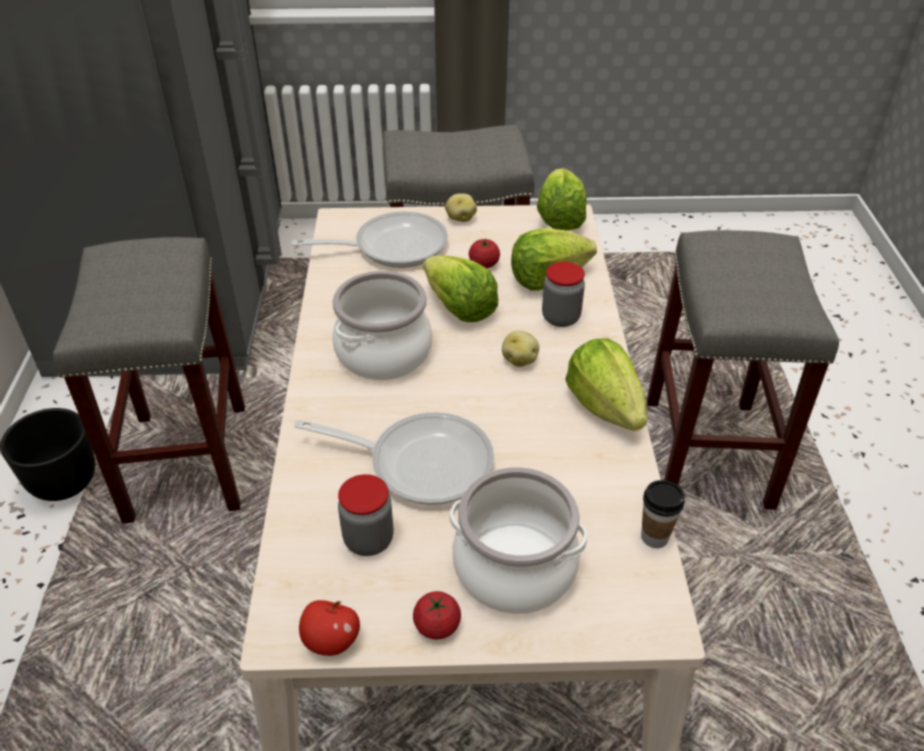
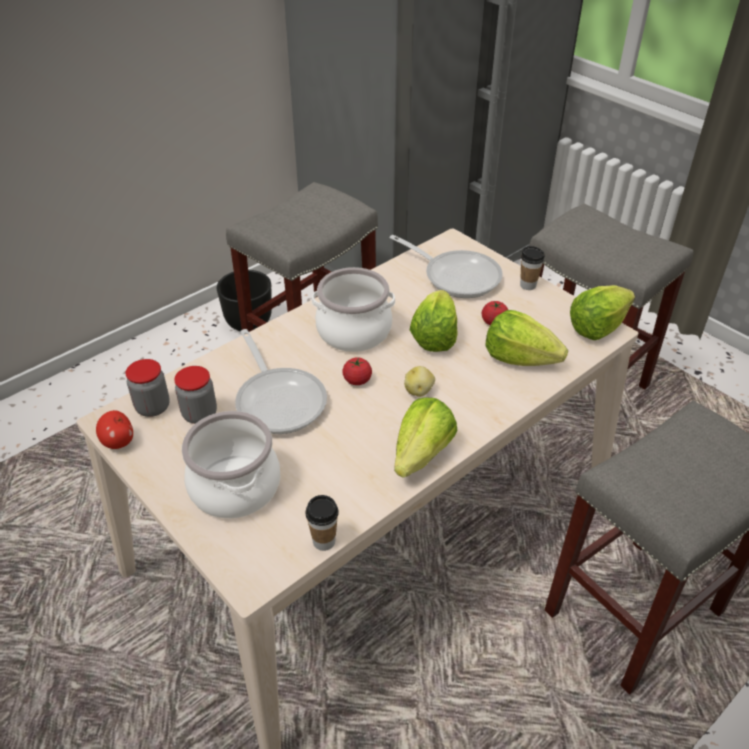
camera: 50 degrees right, 0 degrees up
(437, 626) = (163, 477): tomato -> tomato (357, 380)
(460, 218) = (528, 285): potato -> cup
(561, 318) = (486, 386): jar -> jar (153, 407)

